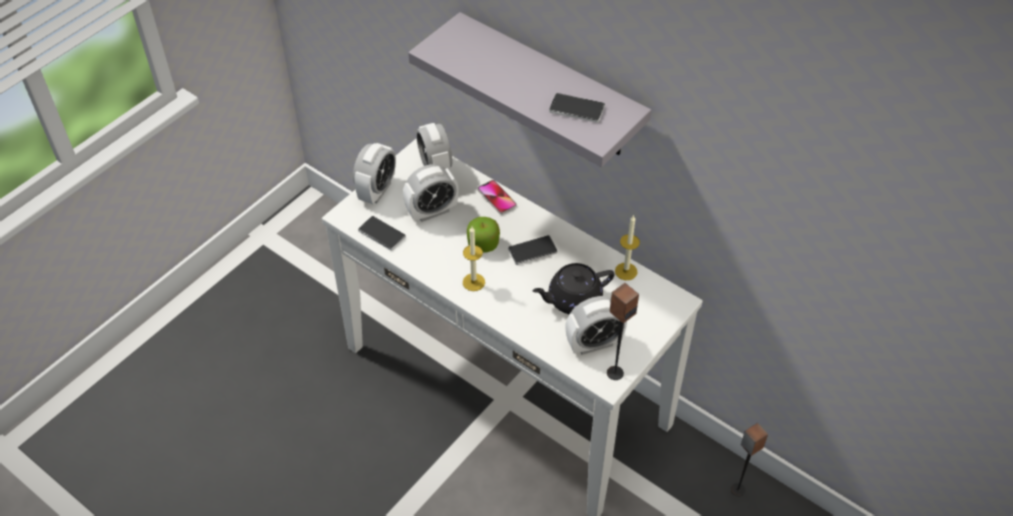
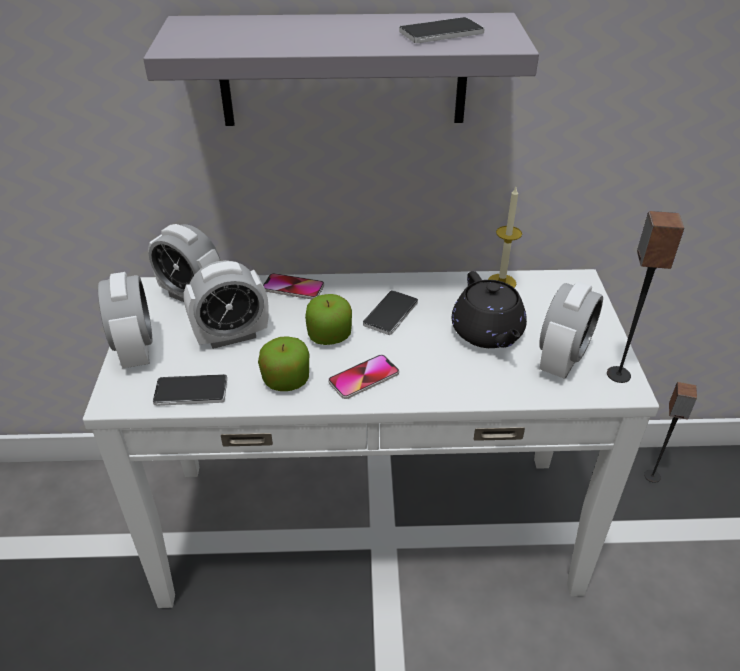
camera: 40 degrees left, 10 degrees down
(432, 211) = (231, 336): alarm clock -> alarm clock turned 45 degrees clockwise
(433, 257) = (286, 380): none -> apple
(473, 282) = (364, 378): candle -> phone
(573, 299) = (487, 333): black teapot -> black teapot turned 45 degrees counterclockwise

